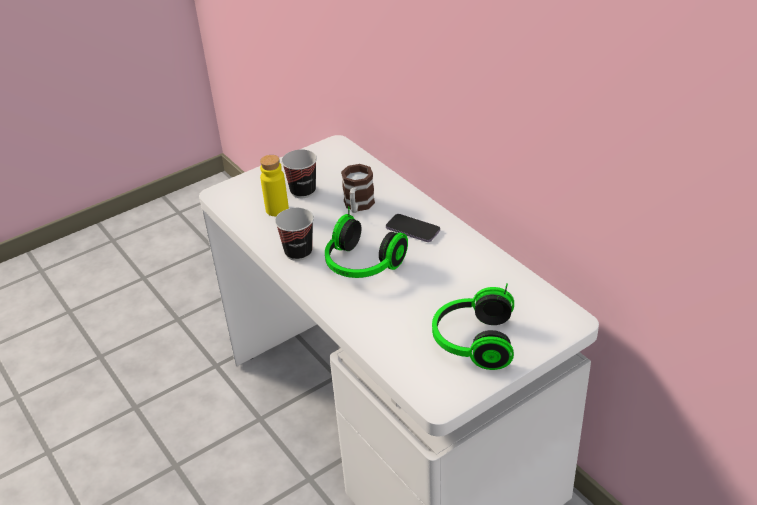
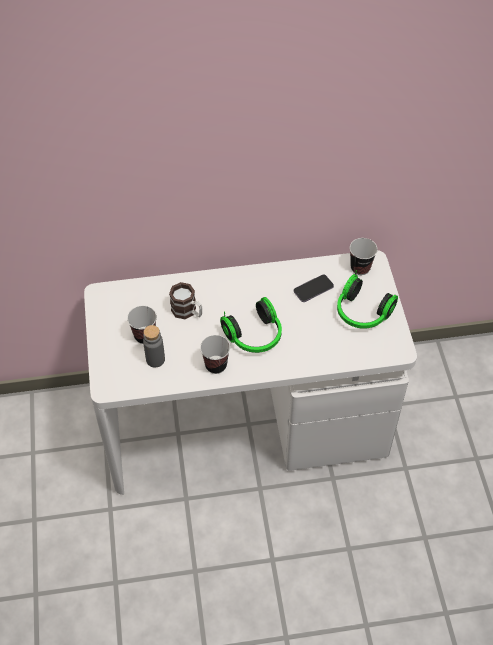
camera: 65 degrees left, 15 degrees up
(277, 209) = (155, 359): yellow bottle -> grey bottle
(412, 230) = (237, 294): phone -> phone (313, 289)
(549, 313) = (360, 268): none -> cup

